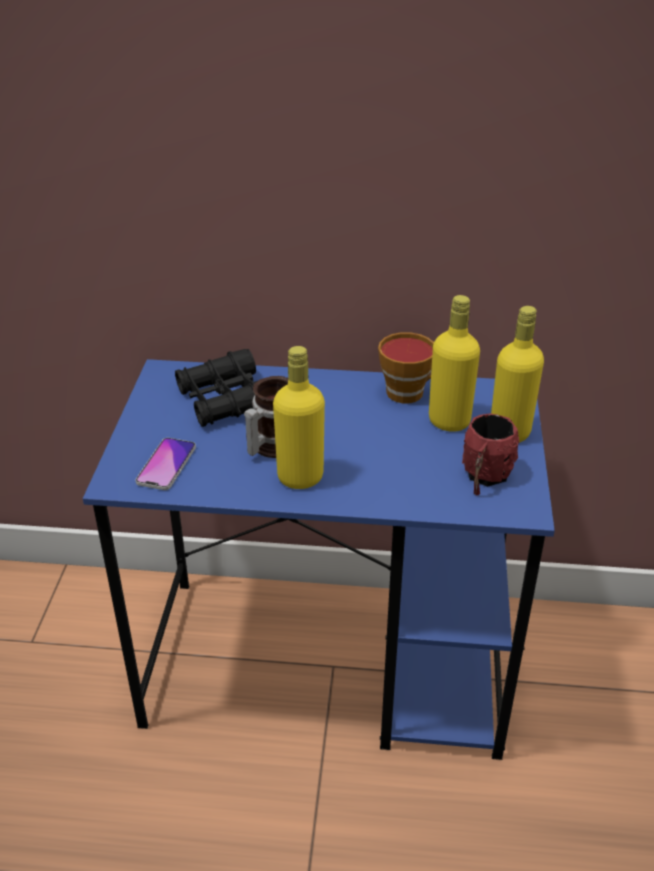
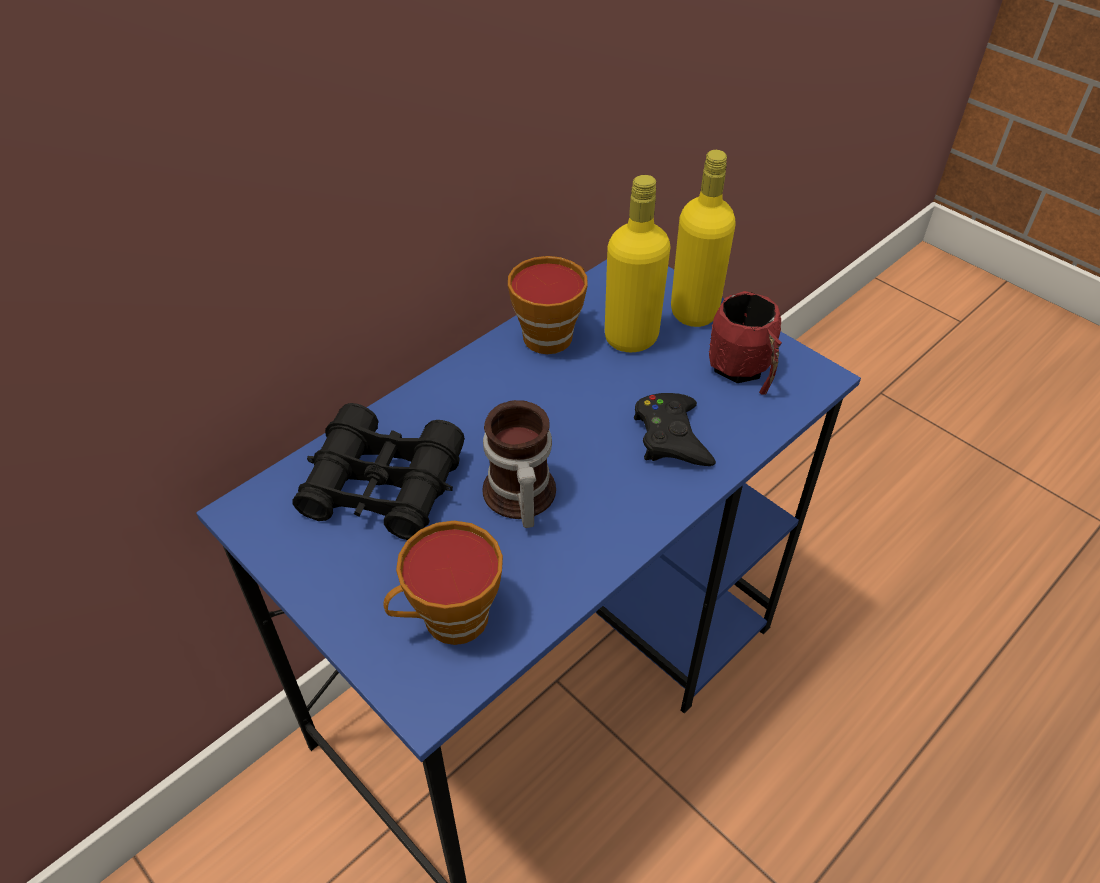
camera: 50 degrees left, 10 degrees up
(166, 465) = (449, 621): phone -> cup
(300, 477) = (604, 509): yellow bottle -> none
(387, 475) = (671, 437): none -> black game controller

